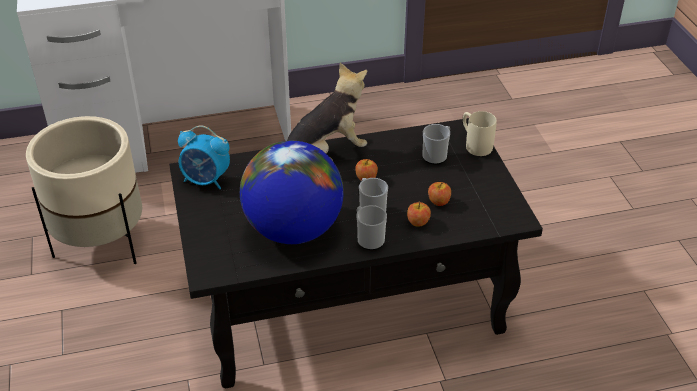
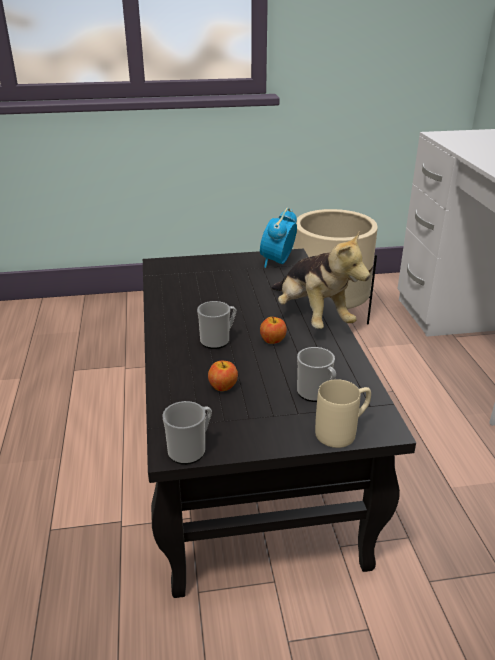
camera: 95 degrees right, 10 degrees down
(293, 230) = (200, 299): globe -> none
(368, 239) = (174, 336): mug -> mug (190, 450)
(418, 222) = (190, 368): apple -> none

